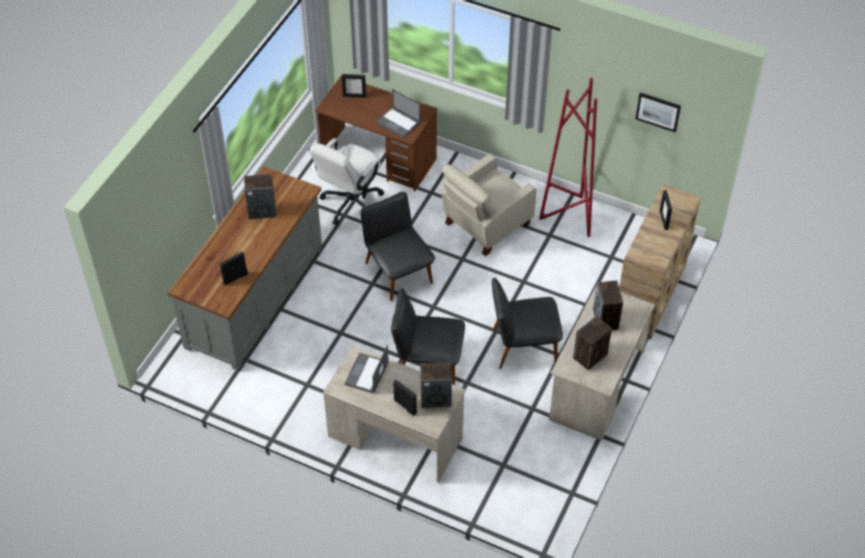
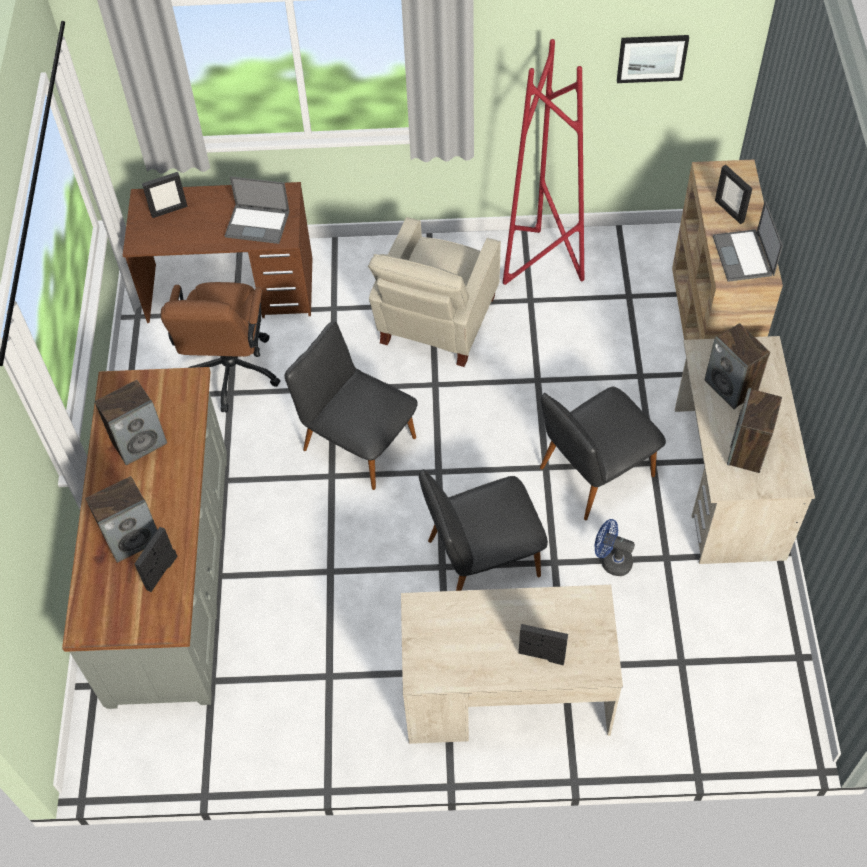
camera: 25 degrees left, 5 degrees up
(350, 206) = (231, 375): white office chair -> brown office chair
(366, 374) = (451, 631): laptop -> laptop (743, 256)
(436, 398) = (577, 619): speaker -> speaker (132, 538)
(499, 396) = (611, 561): none -> blue fan

